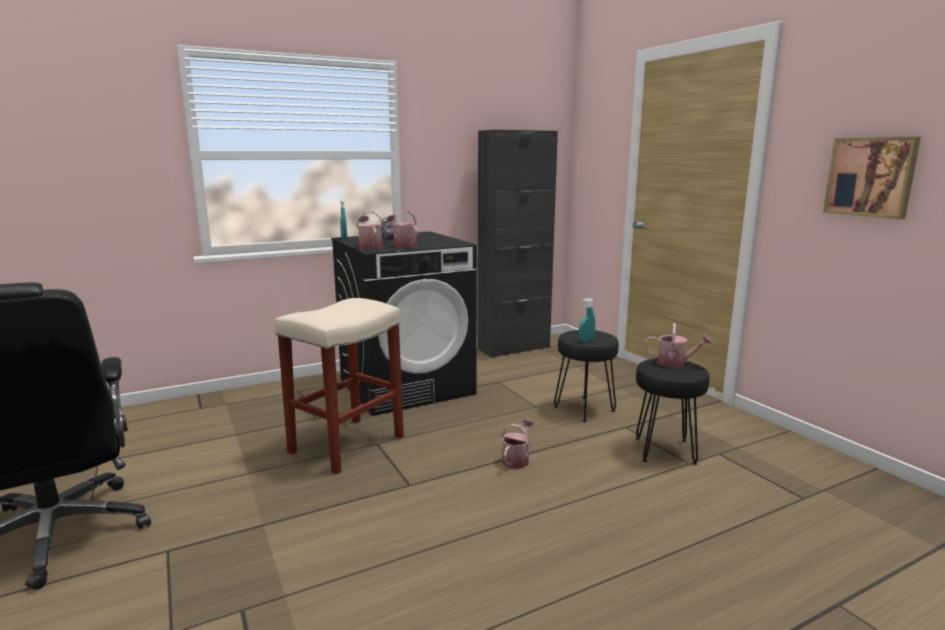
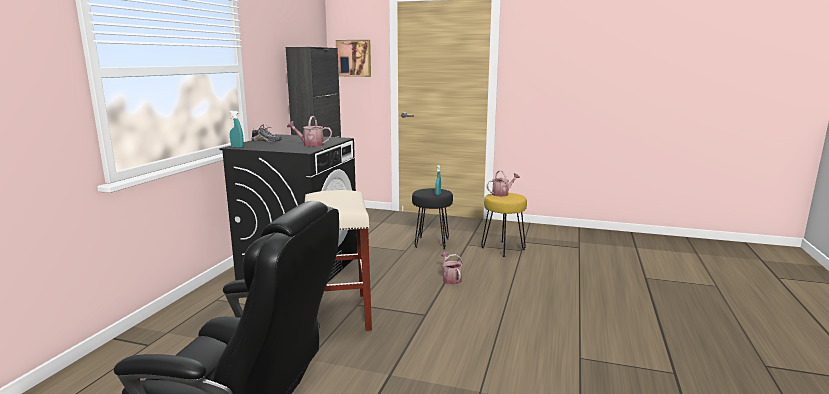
camera: 45 degrees left, 0 degrees up
(369, 246) = (291, 149): watering can -> none
(665, 451) = (503, 248): black stool -> yellow stool
(871, 177) = (561, 78): picture -> picture (354, 58)

